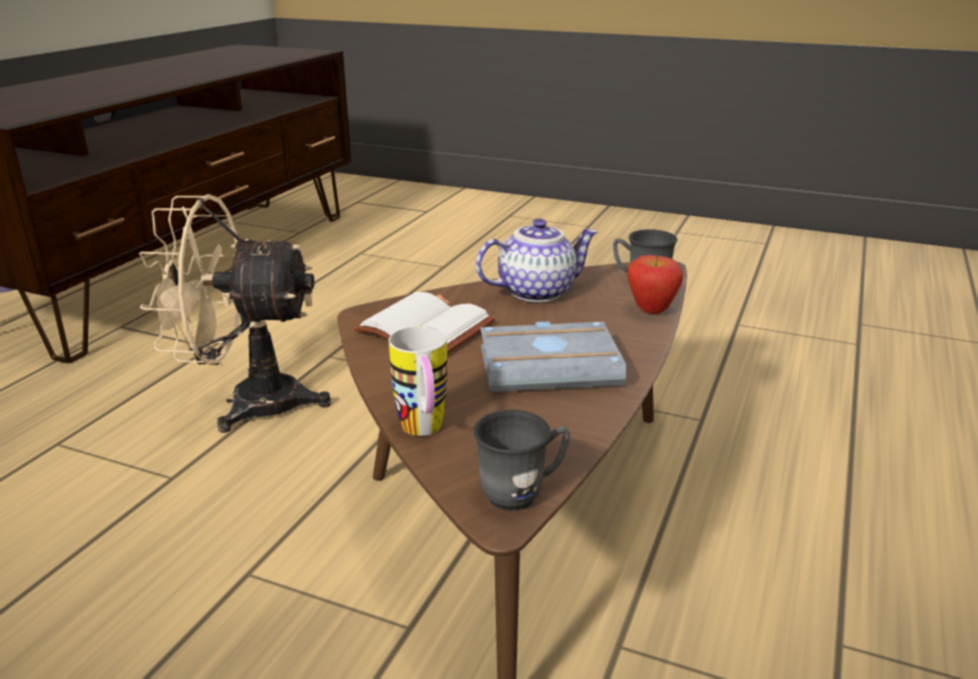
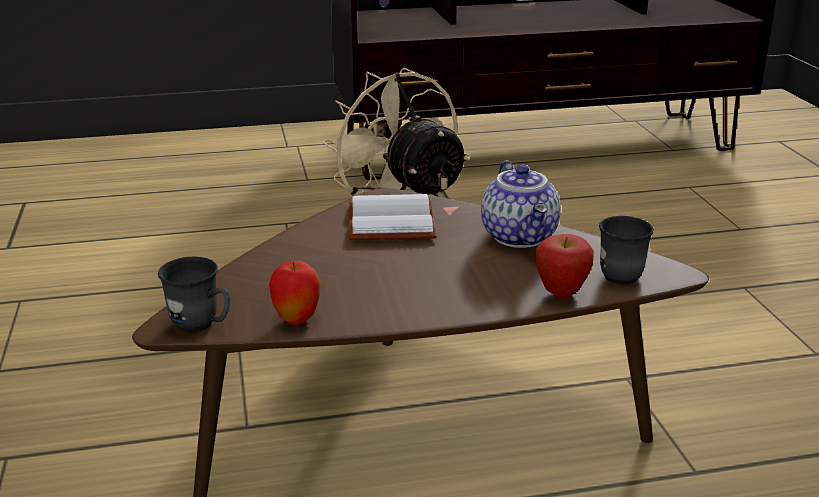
camera: 55 degrees right, 0 degrees up
(424, 433) = (242, 271): mug -> none
(536, 291) = (521, 237): teapot -> teapot turned 45 degrees clockwise
(551, 365) = (394, 282): grey book -> none
(571, 434) = (297, 320): none -> apple

